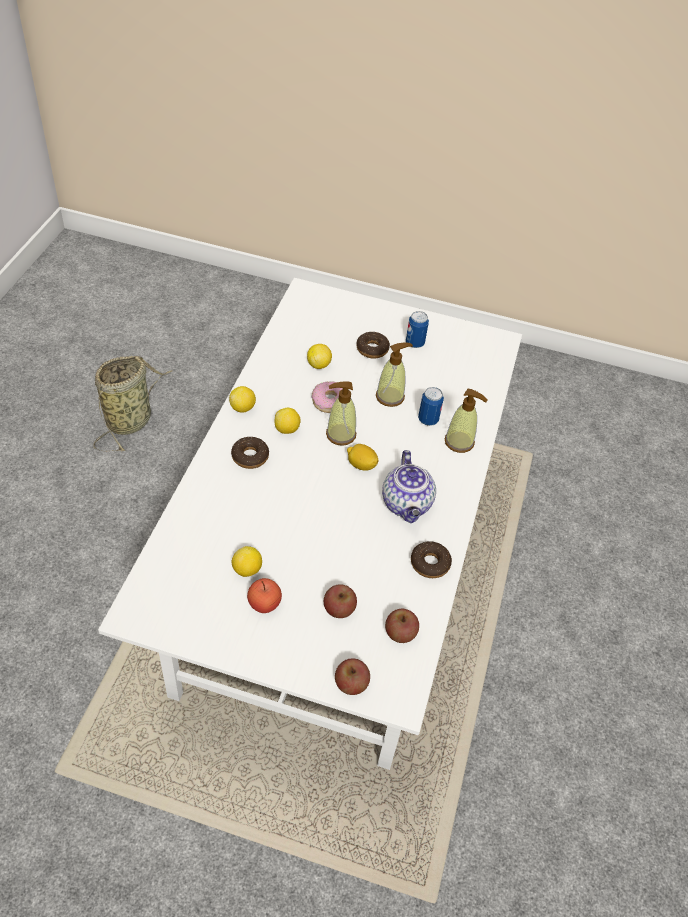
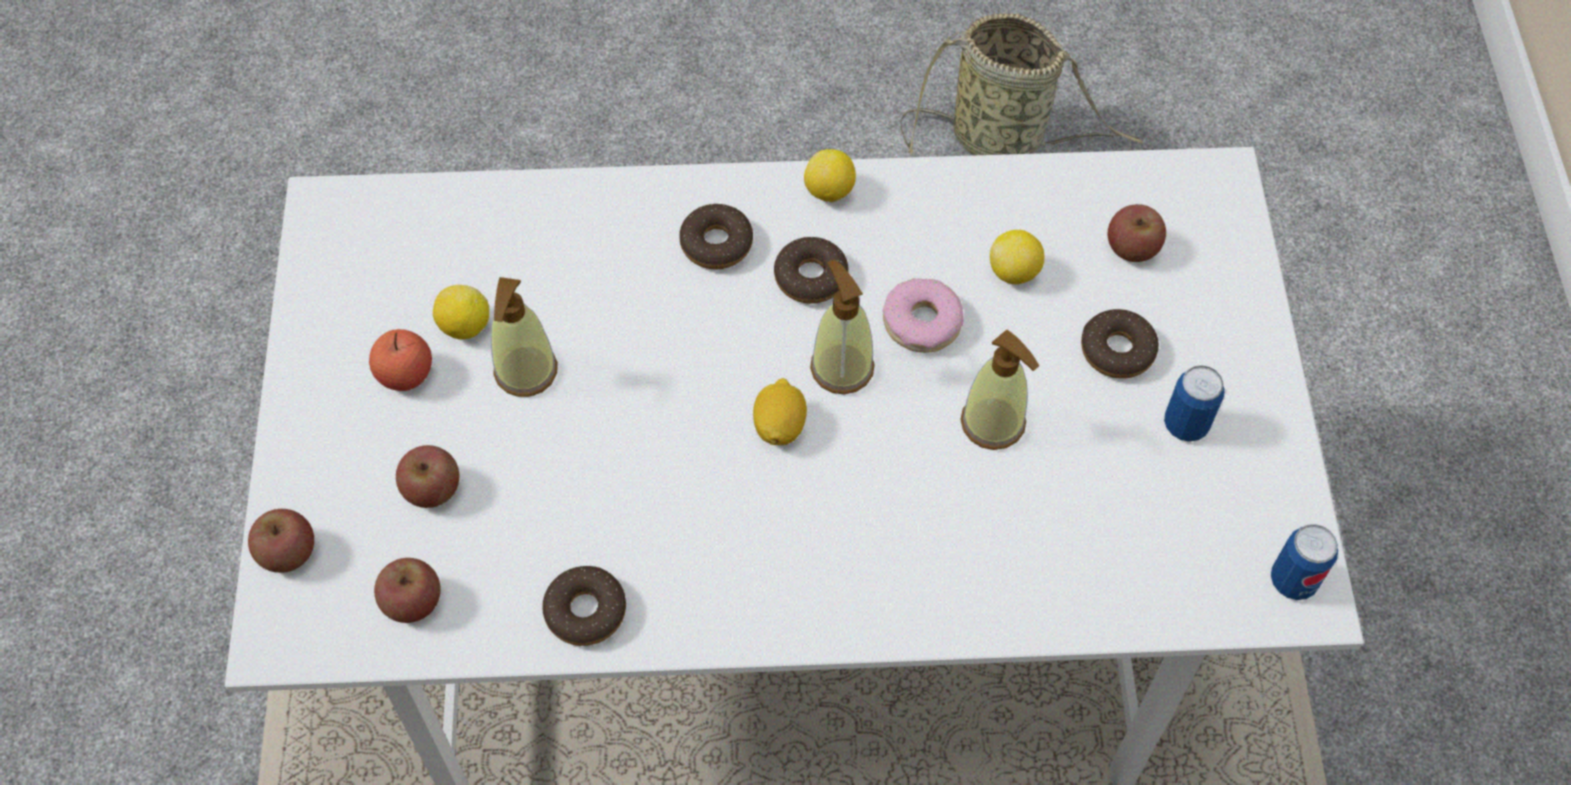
camera: 75 degrees right, 10 degrees up
(287, 429) = (811, 277): lemon -> donut
(325, 327) = (1132, 247): none -> apple
(407, 504) = (714, 533): teapot -> none
(428, 419) = (964, 511): can -> can (1293, 580)
(459, 442) = (929, 587): soap dispenser -> soap dispenser (525, 371)

